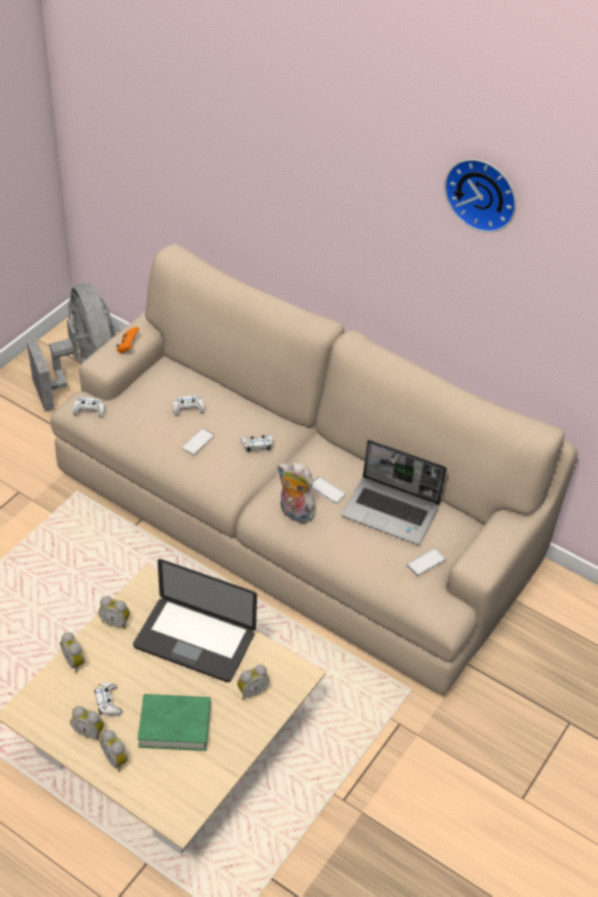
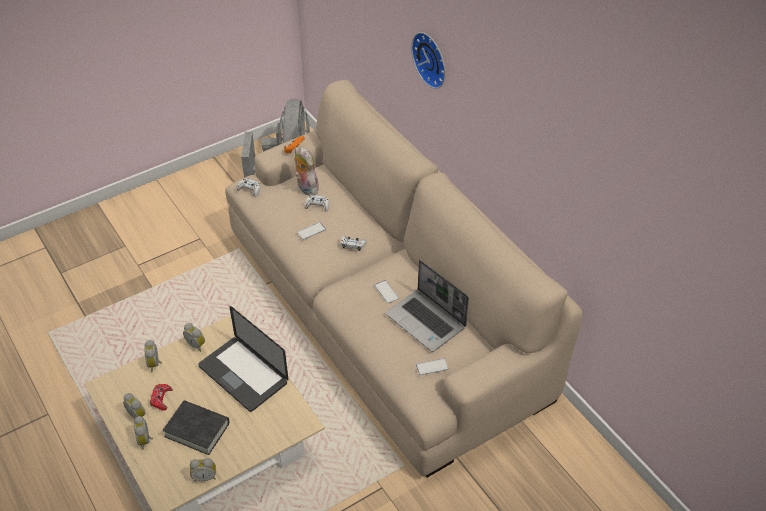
camera: 25 degrees right, 0 degrees up
(108, 702) = (161, 399): white game controller -> red game controller
(175, 725) = (197, 430): green book -> black book
(252, 691) = (264, 423): alarm clock -> alarm clock (205, 476)
(294, 513) = (353, 302): plush toy -> plush toy (305, 188)
(483, 193) = (528, 78): wall clock -> wall clock (432, 59)

